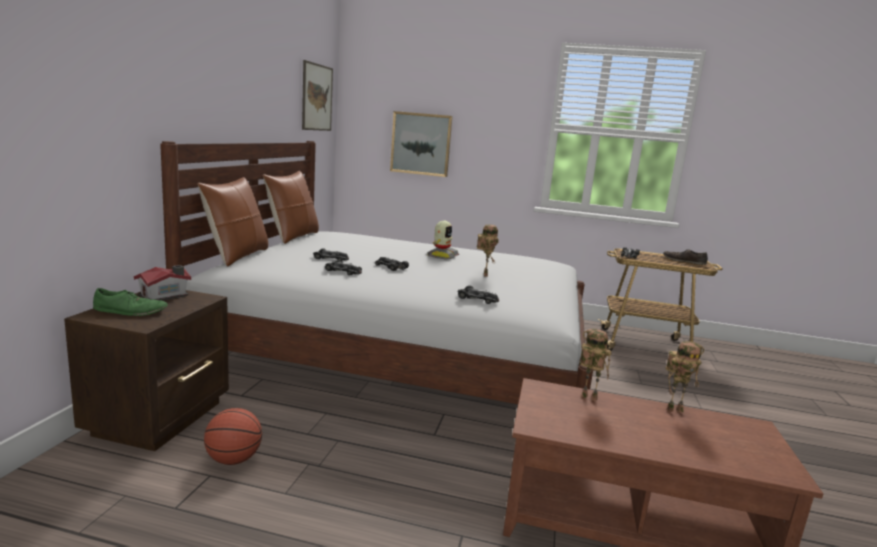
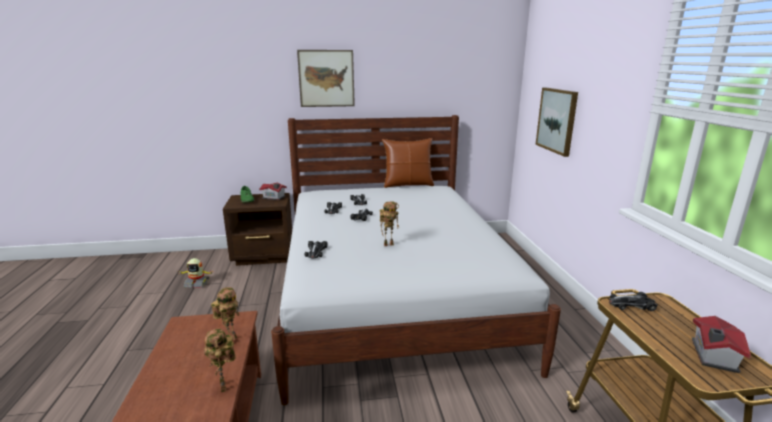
camera: 70 degrees right, 5 degrees up
(233, 460) = (235, 283): basketball -> none
(237, 256) = (338, 187): brown pillow -> none
(317, 97) = (480, 79): picture -> picture (326, 78)
(442, 256) = (425, 223): toy robot -> toy robot (197, 283)
(684, 261) = (712, 356): brown shoe -> toy house

